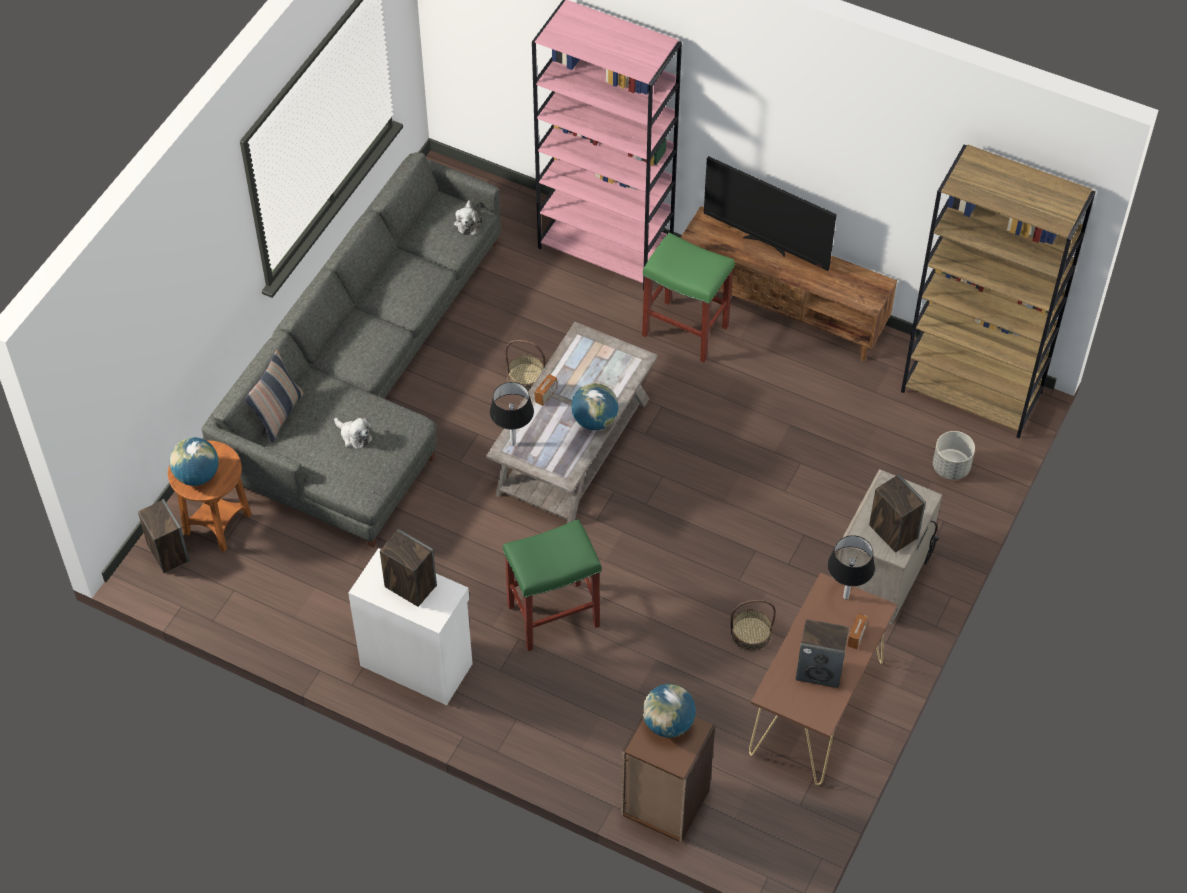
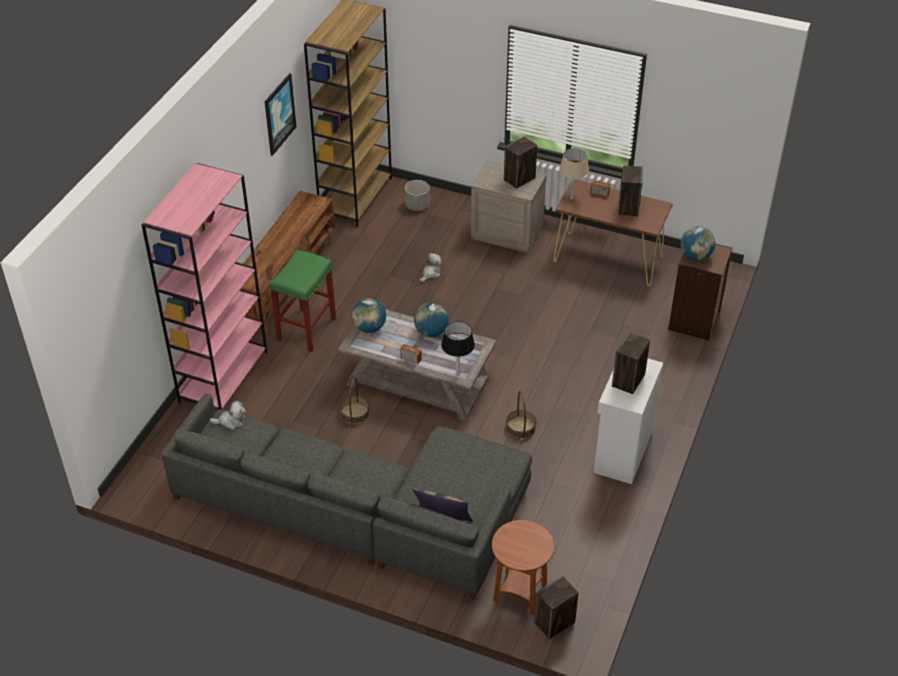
camera: 95 degrees left, 10 degrees down
(197, 475) = (529, 548): globe -> globe (369, 328)
(354, 436) = (460, 468): plush toy -> plush toy (430, 273)
(552, 617) = (567, 383): green stool -> none
(751, 634) = (561, 288): basket -> basket (520, 427)
(766, 244) = (266, 249): television -> none
(845, 597) = (571, 198): black table lamp -> beige table lamp
(887, 165) = (279, 114): none -> picture

